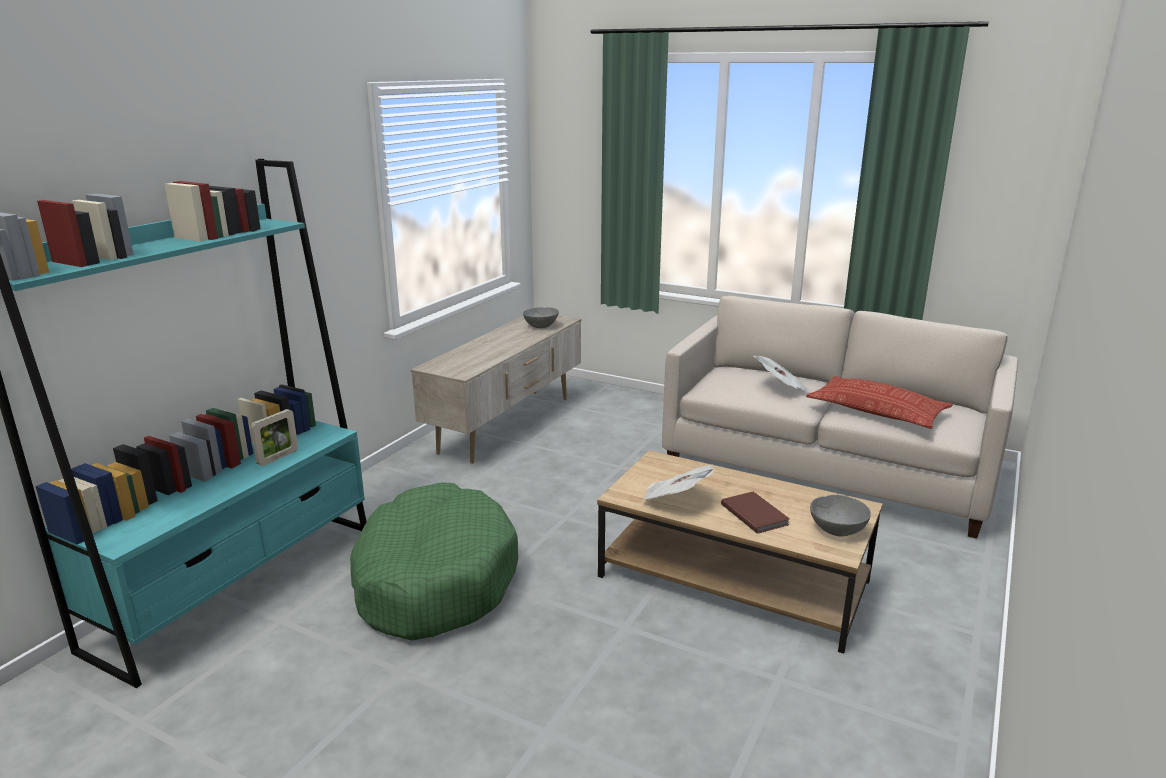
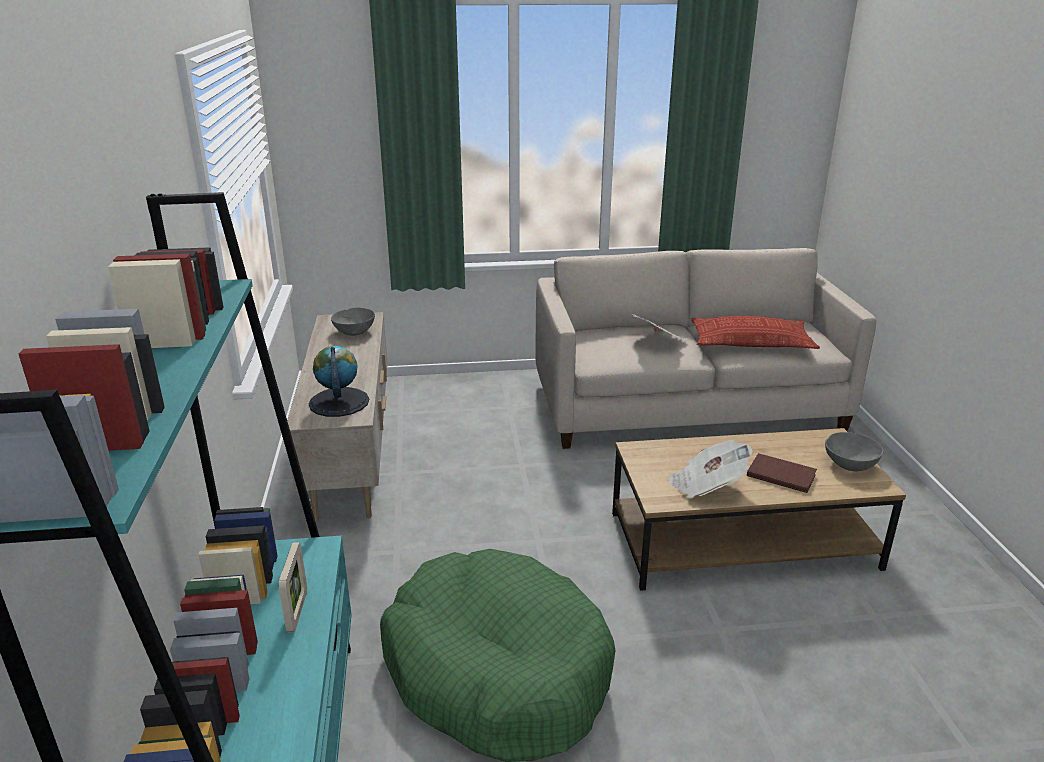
camera: 35 degrees left, 5 degrees up
(465, 363) = (338, 402): none -> globe

